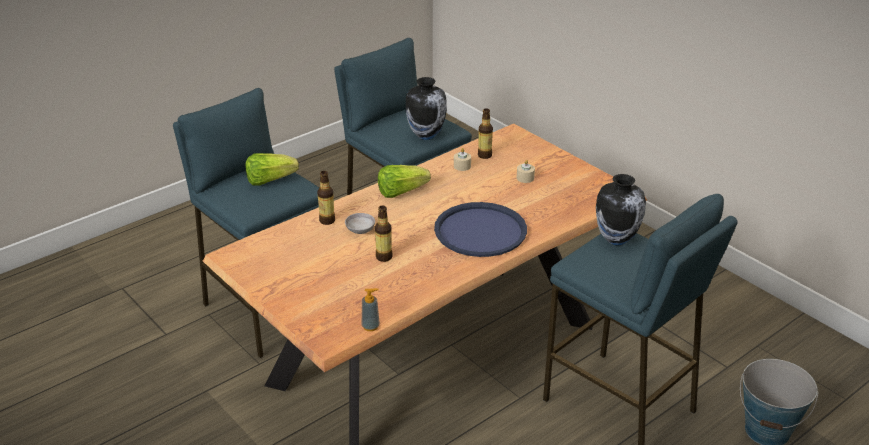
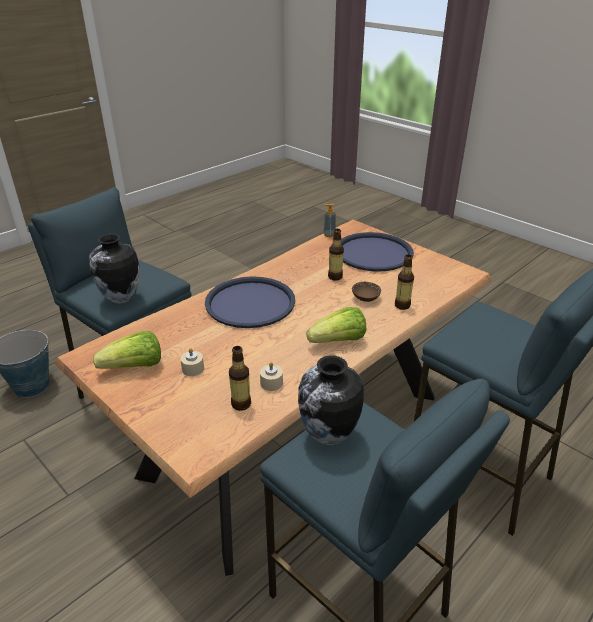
camera: 175 degrees right, 0 degrees up
(269, 180) = (494, 345): lettuce -> lettuce (134, 367)
(323, 290) = (373, 253): none -> blue tray
(360, 230) = (365, 298): grey bowl -> brown bowl

